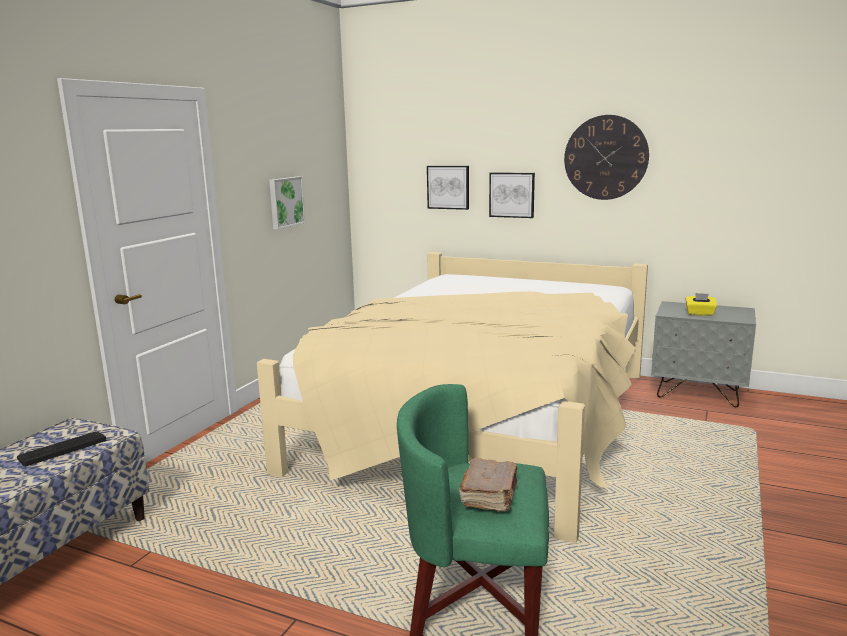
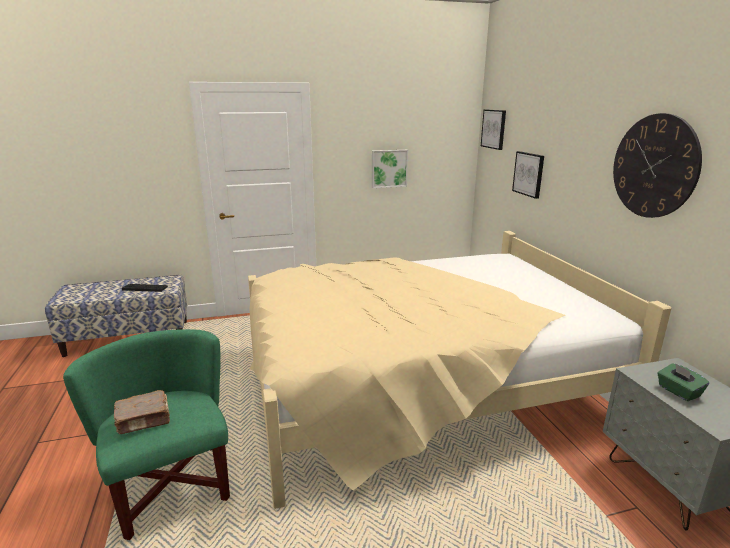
camera: 50 degrees right, 5 degrees up
(512, 195) = (569, 191): picture -> picture (494, 129)
(700, 314) = (678, 391): yellow tissue box -> green tissue box

